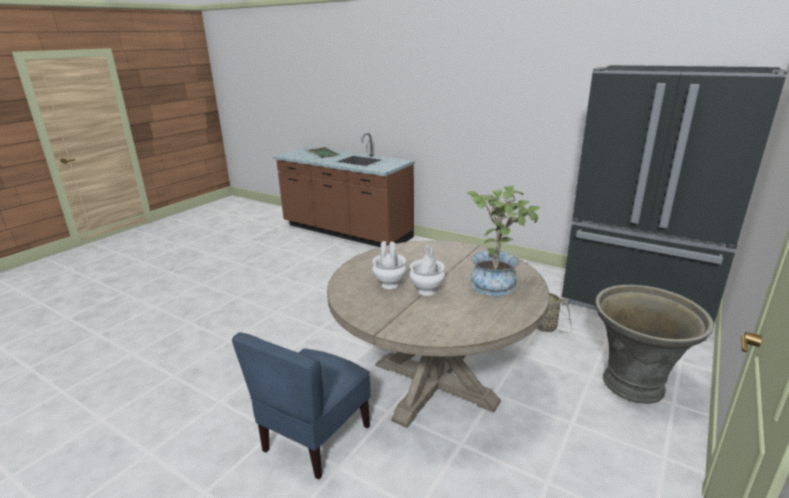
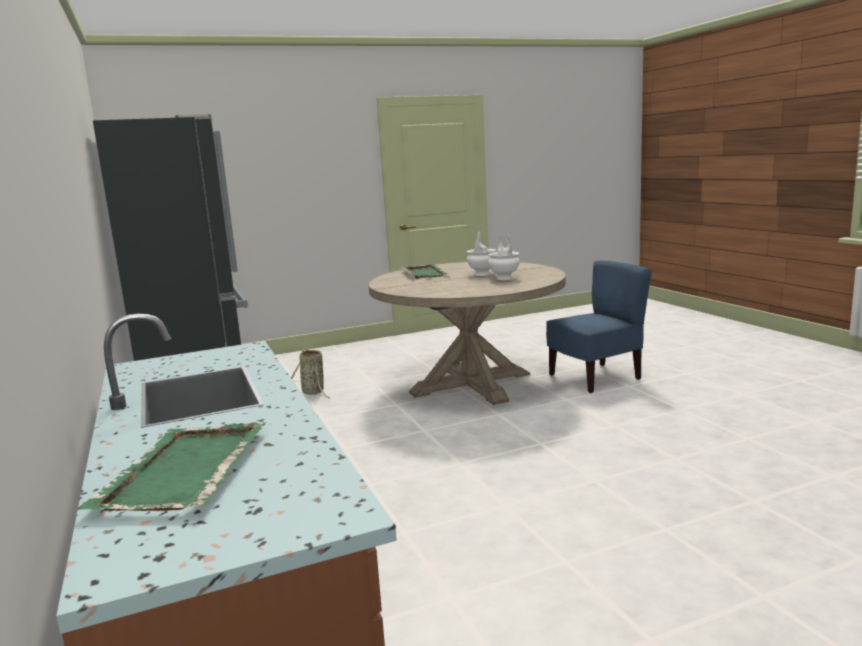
camera: 145 degrees left, 10 degrees down
(497, 283) = (424, 273): potted plant -> green tray
(635, 385) = (338, 358): grey planter -> none

